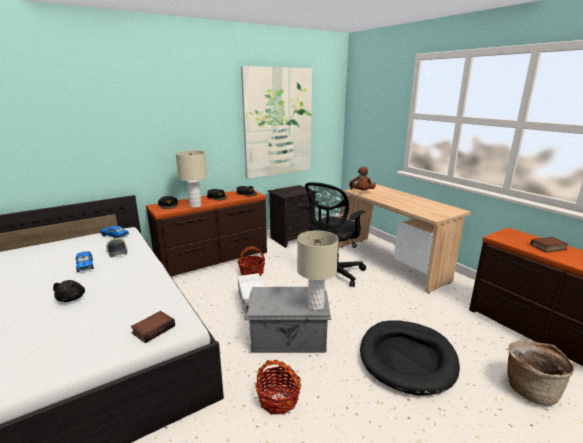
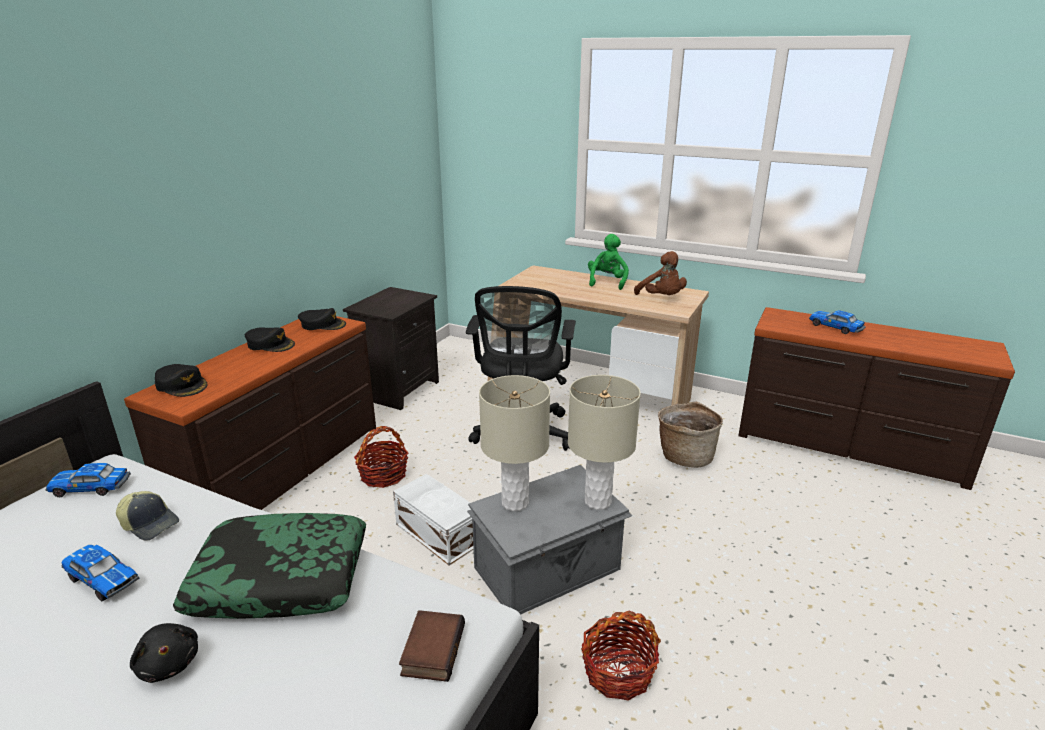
camera: 30 degrees left, 5 degrees up
(134, 284) = (280, 579): none -> pillow
(195, 205) = (247, 373): beige table lamp -> beige table lamp (514, 502)
(278, 122) = (344, 172): picture -> none
(361, 192) = (531, 286): brown plush toy -> brown plush toy (661, 298)
(407, 358) = (725, 534): black dog bed -> none
(408, 197) = (607, 282): none -> green plush toy
(530, 388) = (873, 518): basket -> basket (685, 456)
(548, 247) = (835, 327): book -> toy car

